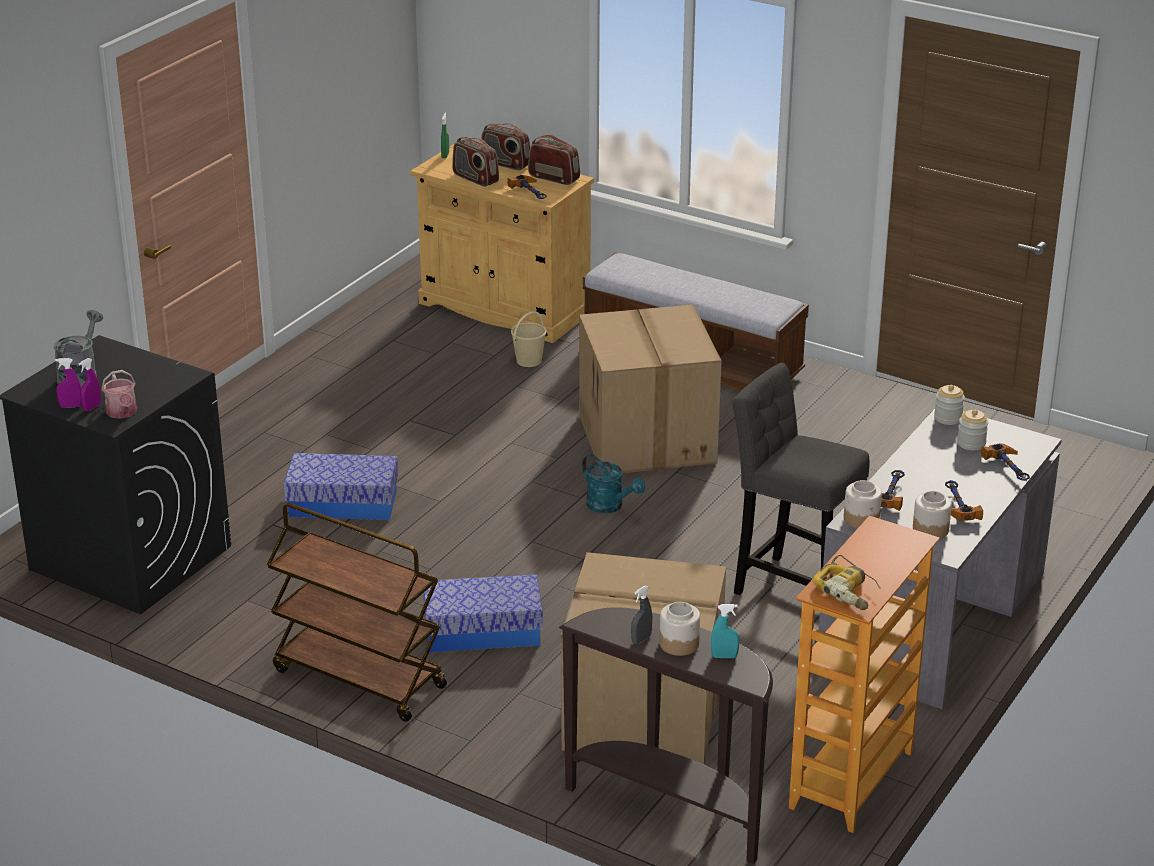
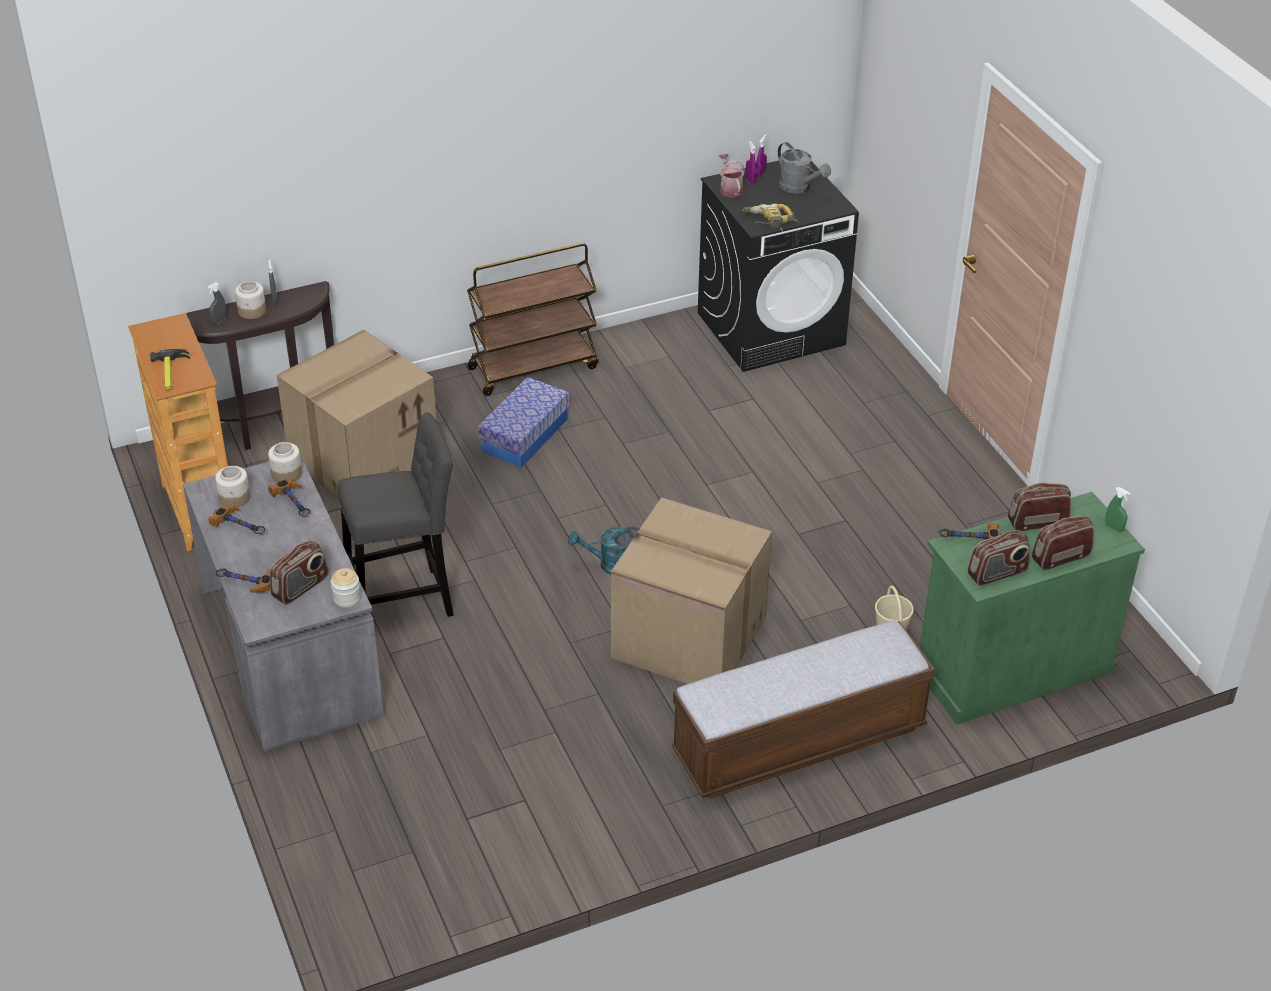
camera: 125 degrees right, 10 degrees up
(122, 413) = (730, 188): watering can -> watering can turned 60 degrees clockwise
(343, 503) = (749, 439): storage box -> none
(504, 308) = (1012, 668): beige cabinet -> green cabinet
(724, 656) = (219, 321): turquoise spray bottle -> grey spray bottle
(849, 590) = (162, 334): power drill -> power drill (769, 220)
(895, 550) = (171, 373): none -> hammer
(971, 443) = (300, 587): jar -> radio

